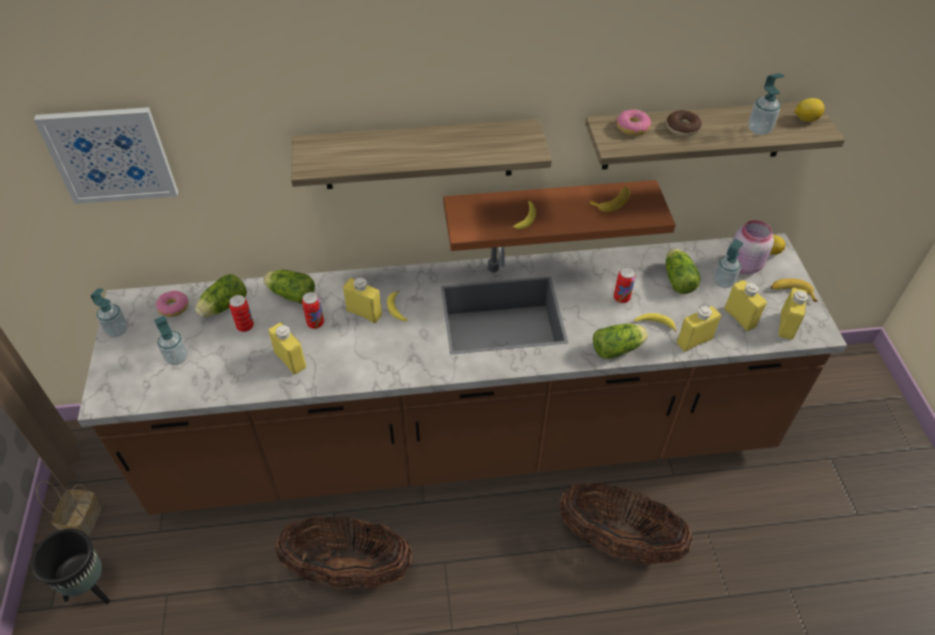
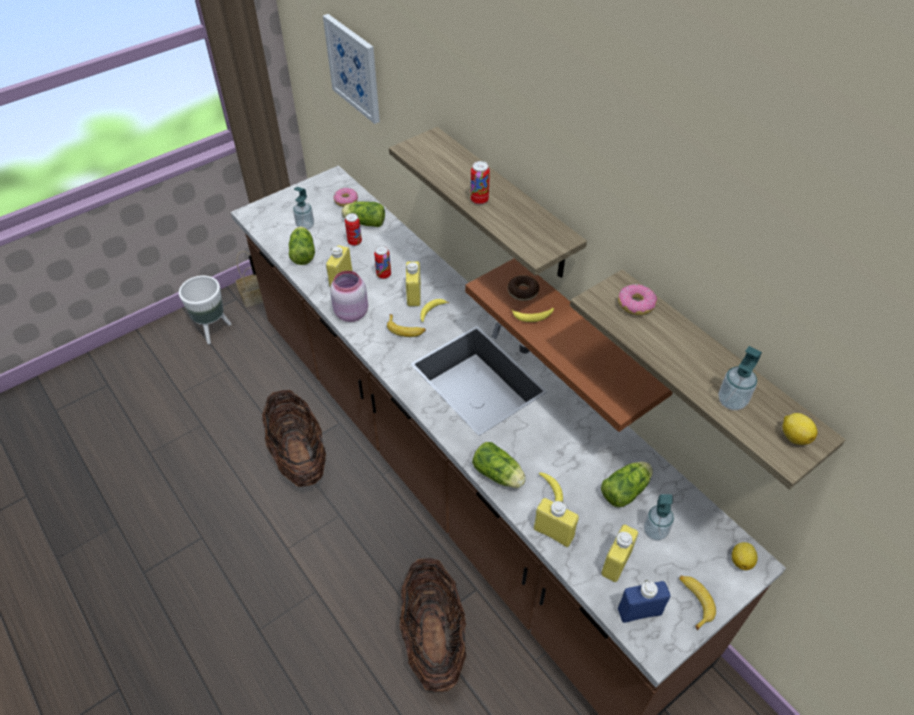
camera: 60 degrees right, 0 degrees up
(91, 588) = (213, 330): black planter -> white planter
(117, 330) = (309, 188): soap dispenser -> none
(290, 294) = (401, 248): lettuce -> lettuce (303, 252)
(611, 202) = (609, 365): banana -> banana (406, 329)
(621, 298) = (562, 454): can -> can (479, 200)
(682, 128) = (672, 340): donut -> donut (523, 292)
(743, 265) = (696, 542): pink jar -> pink jar (350, 312)
(786, 325) = (639, 611): yellow bottle -> blue bottle

